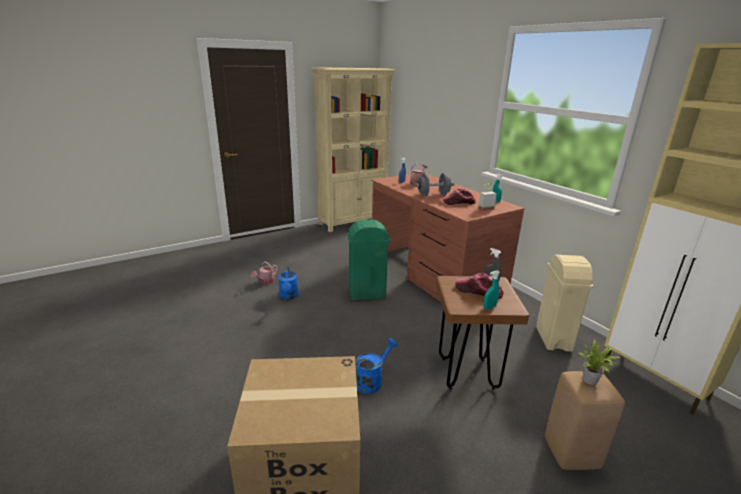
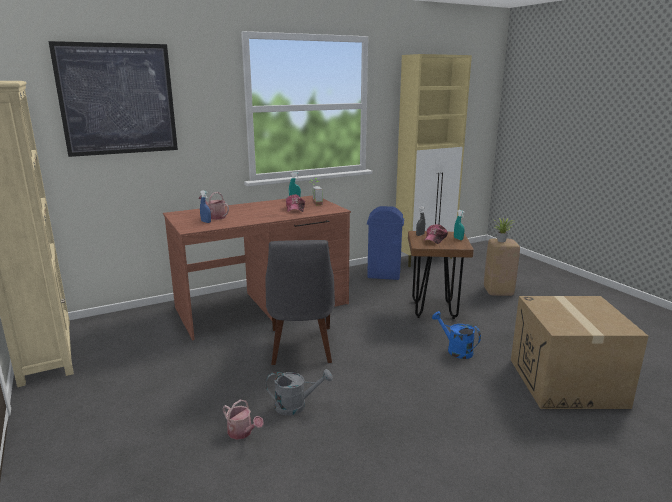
camera: 85 degrees left, 5 degrees down
(289, 296) = (296, 406): blue watering can -> grey watering can
(366, 294) = (301, 347): green trash can -> grey chair
(427, 85) = (118, 99): none -> picture
(433, 195) = (267, 214): grey dumbbell -> none
(553, 339) = (384, 275): beige trash can -> blue trash can

